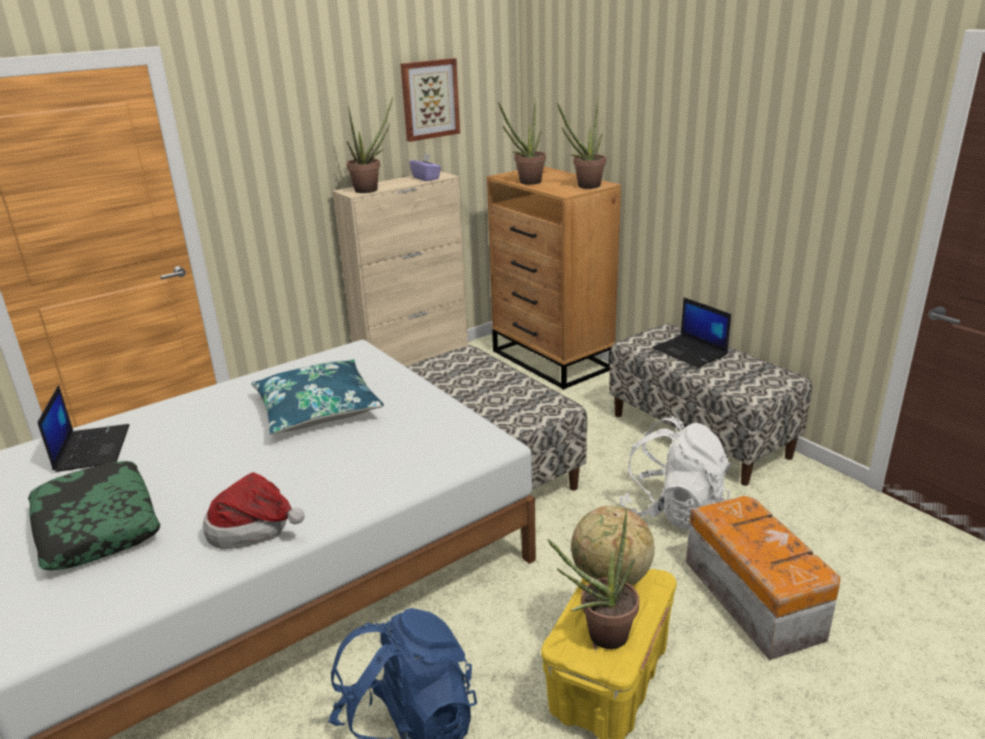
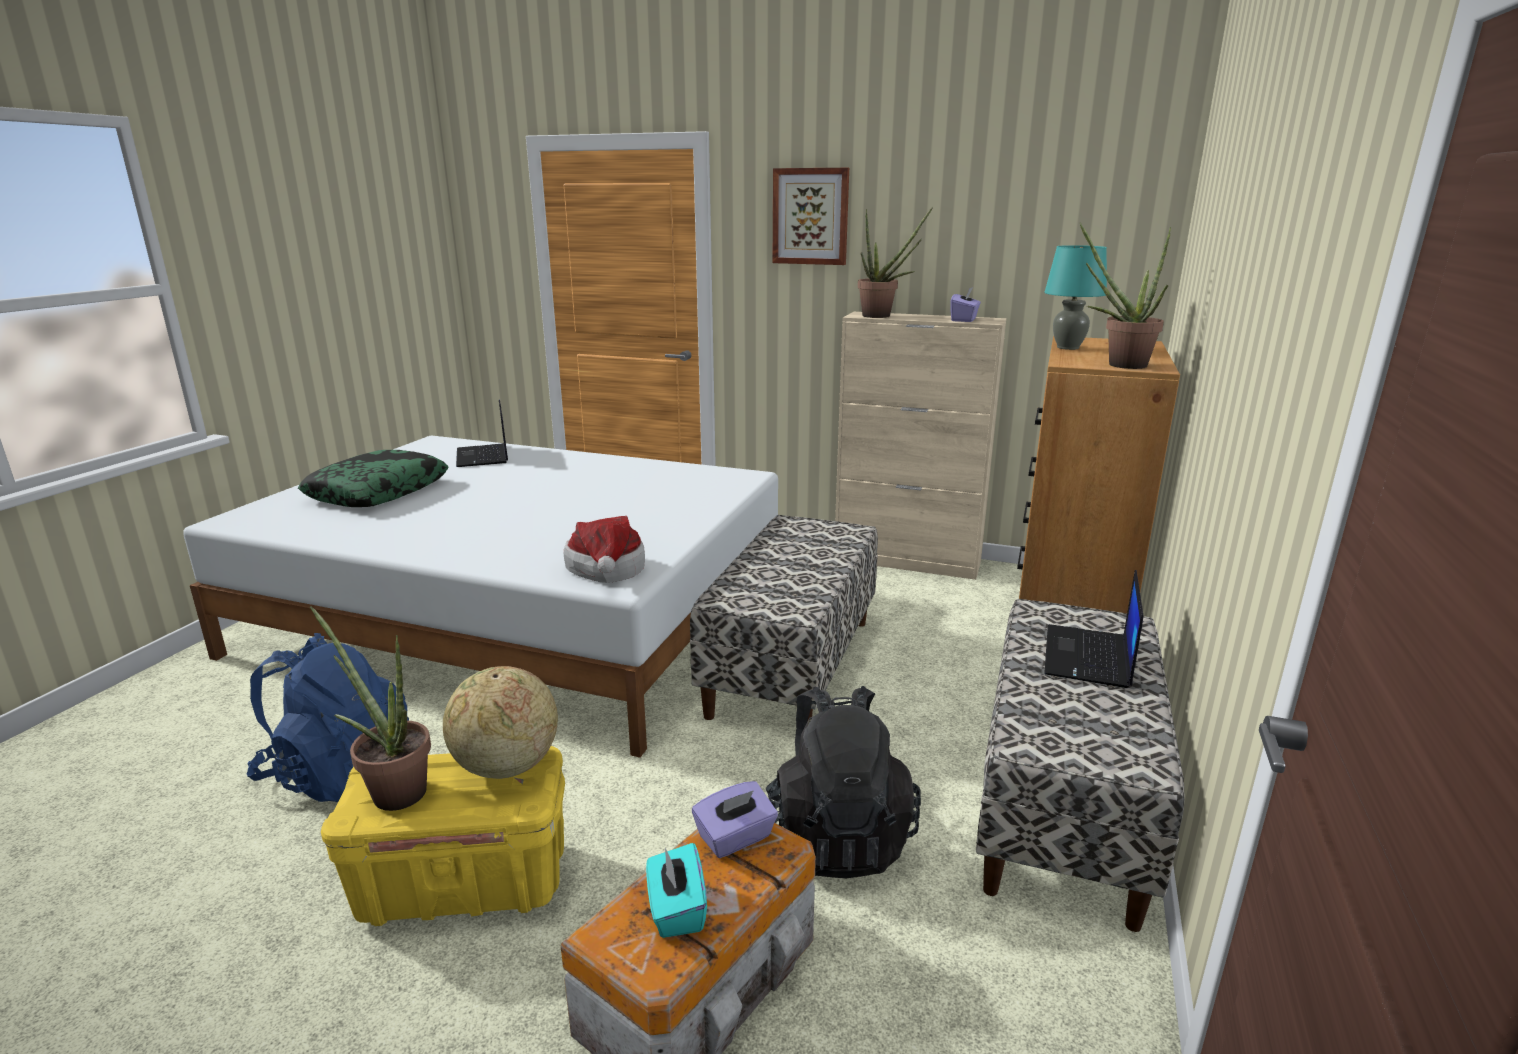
camera: 55 degrees right, 5 degrees down
(92, 448) = (483, 456): laptop -> laptop turned 120 degrees clockwise
(255, 529) = (399, 536): hat -> hat (606, 571)
(317, 409) = (613, 497): blue pillow -> none
(429, 99) = (1016, 222): picture -> picture (810, 216)
(526, 183) = (1067, 348): potted plant -> turquoise table lamp
(673, 512) = (838, 836): white backpack -> black backpack
(730, 516) = (735, 838): none -> purple tissue box
(777, 553) = (676, 910): none -> turquoise tissue box

